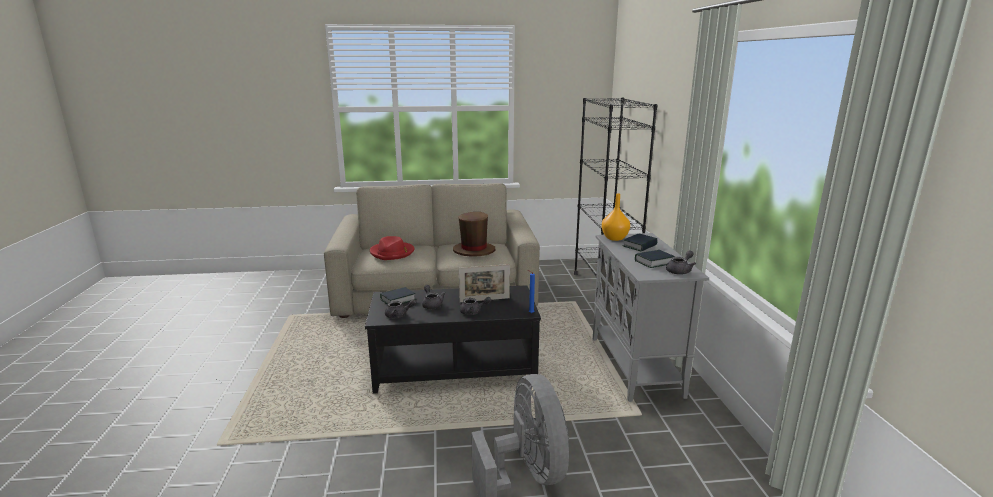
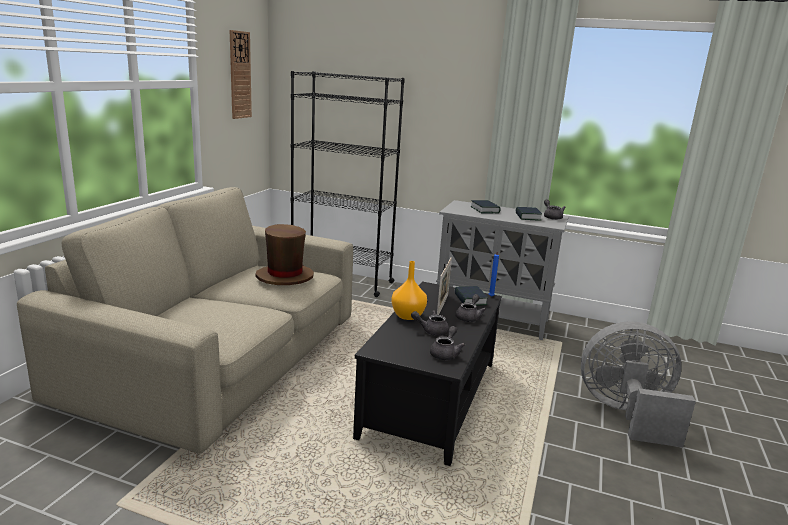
camera: 65 degrees left, 0 degrees up
(392, 253) = (214, 317): red hat -> none
(398, 300) = (399, 345): book -> book (470, 299)
(567, 101) = (240, 75): none -> wall clock
(614, 238) = (457, 210): orange vase -> orange vase (408, 316)

